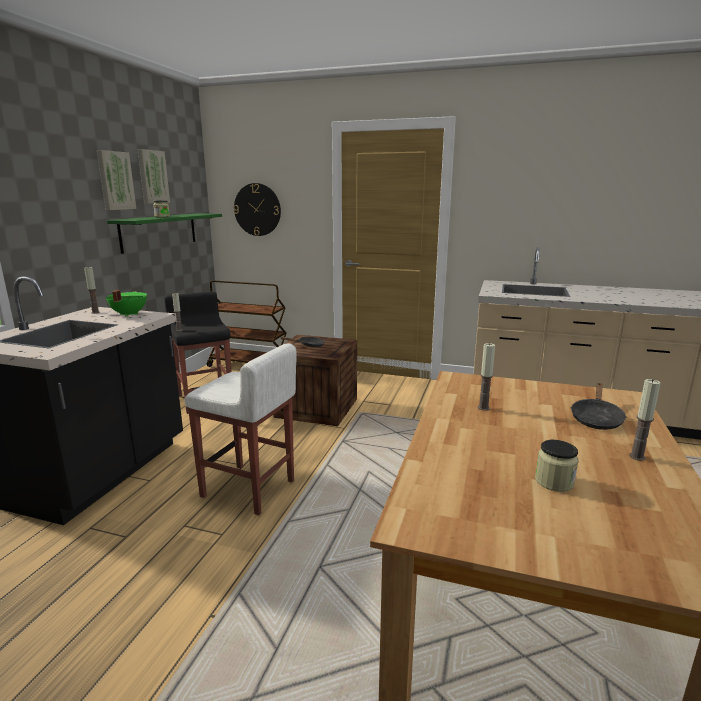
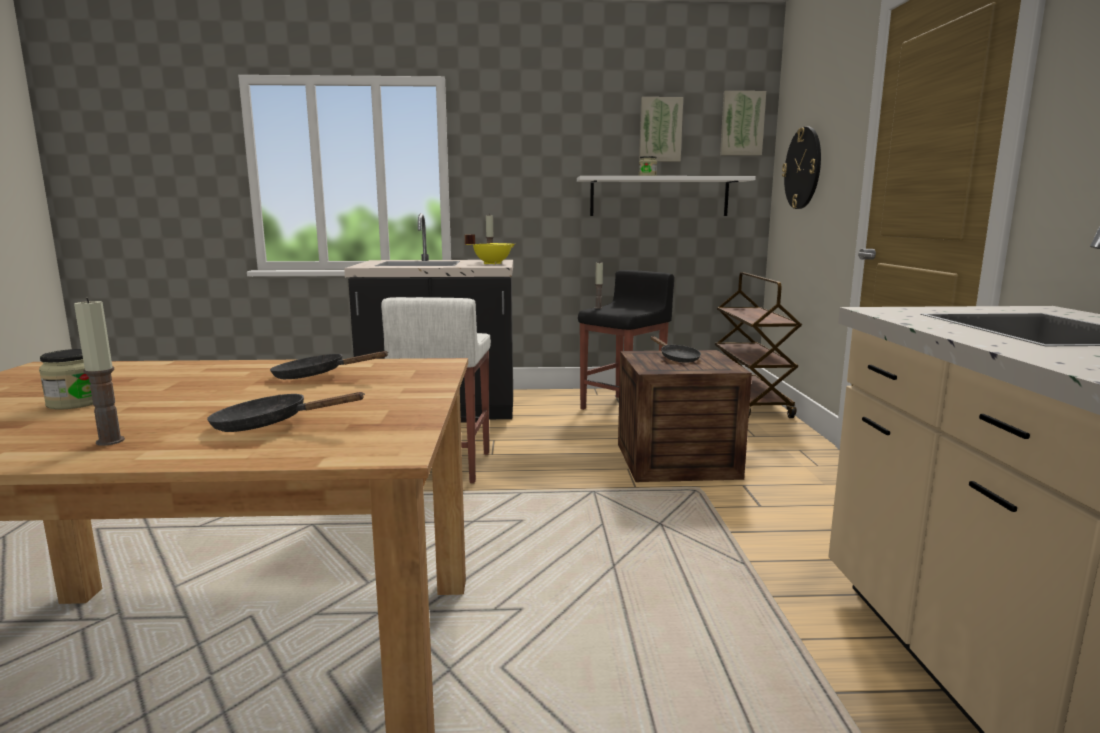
camera: 70 degrees right, 5 degrees down
(115, 180) = (598, 135): picture -> picture (741, 124)
(128, 314) = (492, 263): green cooking pot -> yellow cooking pot
(159, 231) = (659, 197): green shelf -> white shelf
(483, 408) = (316, 376): candle -> black frying pan

